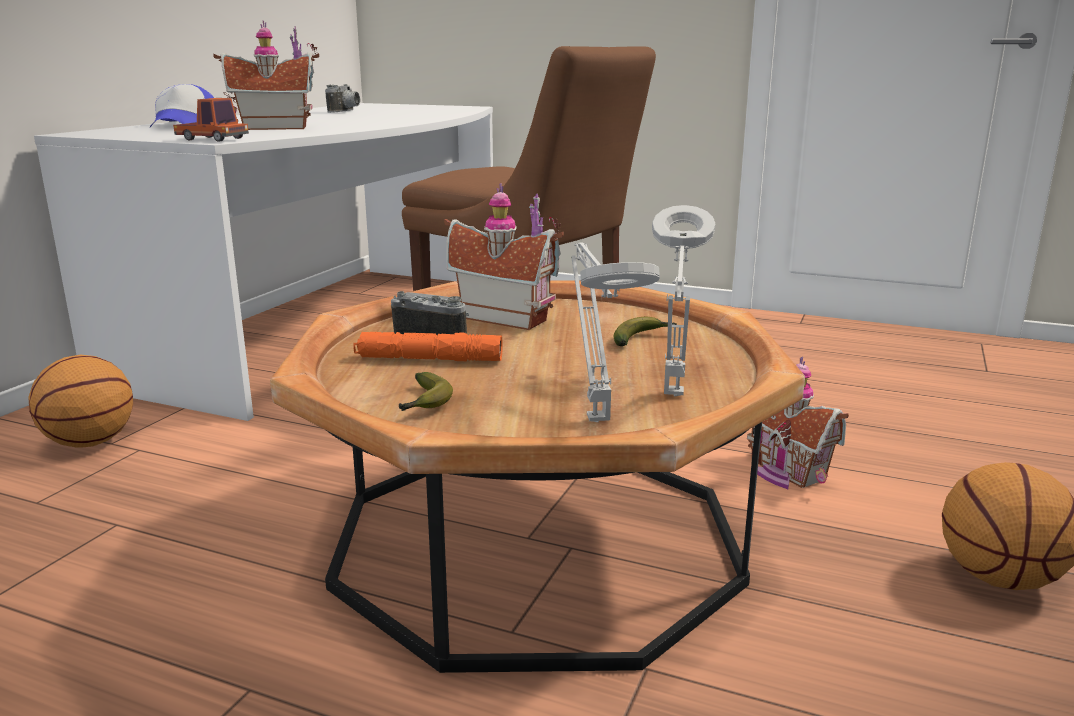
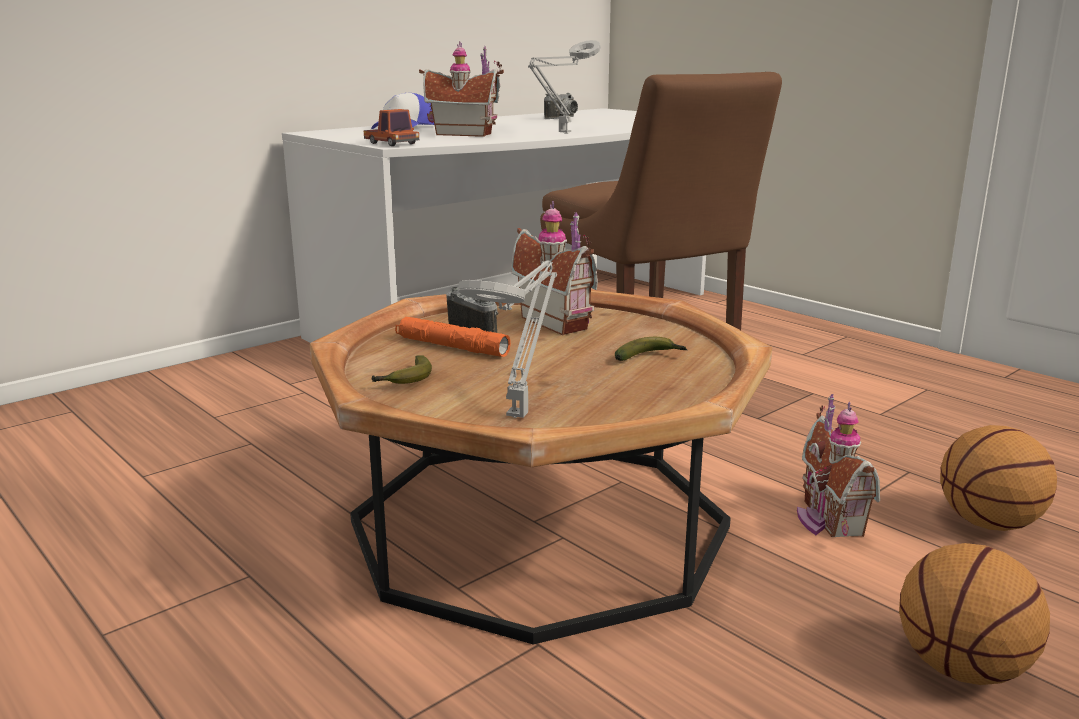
camera: 25 degrees right, 0 degrees up
(90, 442) = (277, 380): basketball -> basketball (988, 523)
(673, 397) = (605, 409): grey table lamp -> grey table lamp (562, 133)

